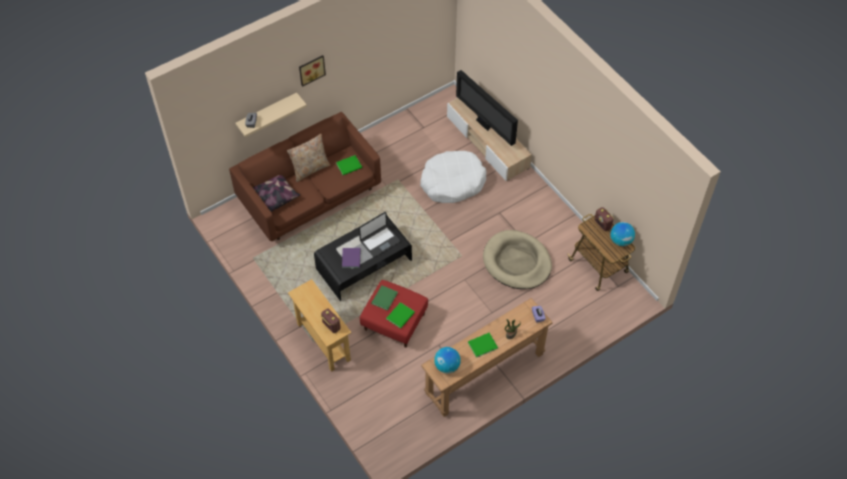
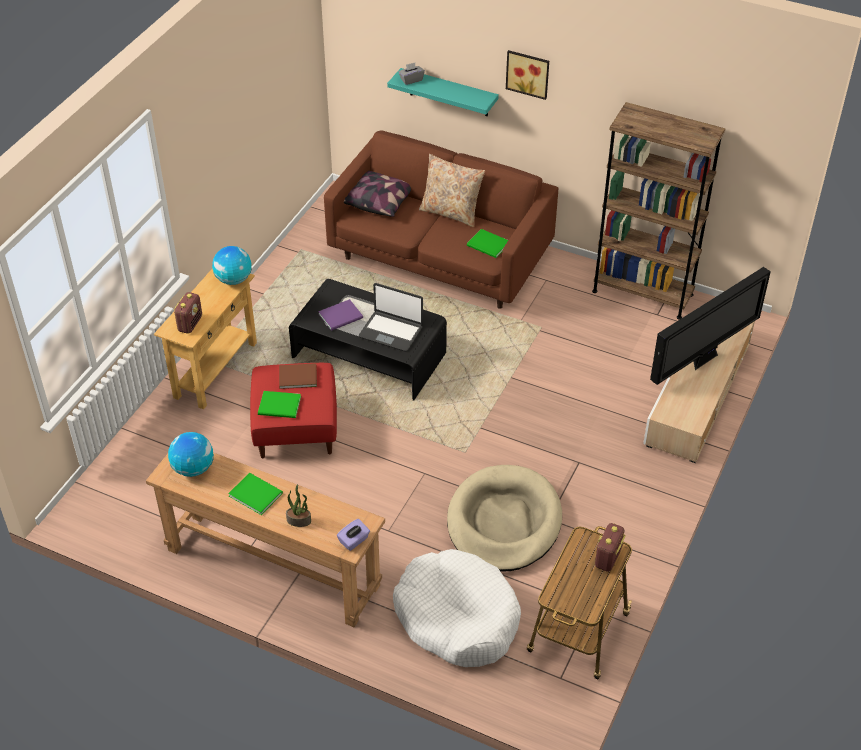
camera: 60 degrees right, 10 degrees down
(267, 113) = (448, 93): beige shelf -> turquoise shelf
(383, 298) = (296, 376): green book -> brown book
(404, 124) = (642, 293): none -> brown bookcase
(452, 182) = (587, 386): white dog bed -> white dog bed (457, 617)
(484, 125) = (704, 359): television -> television turned 150 degrees counterclockwise
(620, 240) = (594, 596): globe -> globe (234, 279)

